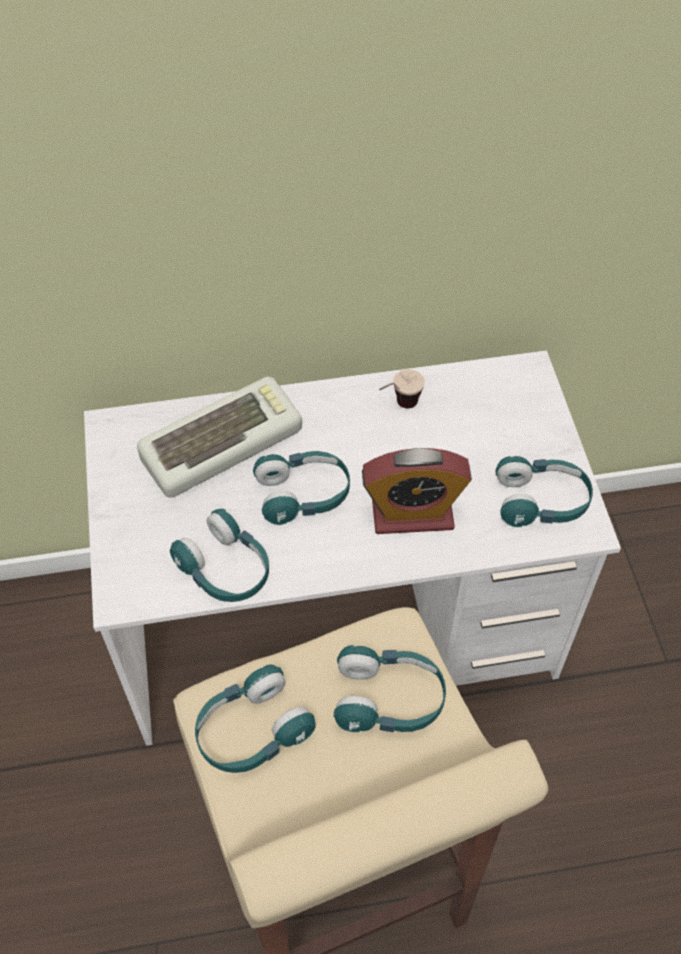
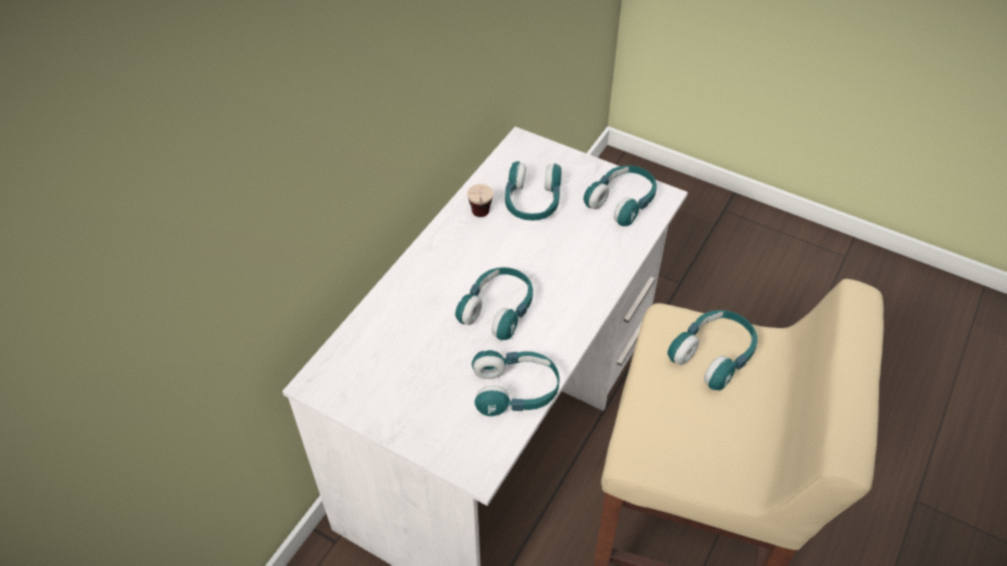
camera: 50 degrees left, 5 degrees down
(221, 441) = (405, 326): keyboard -> none
(251, 731) = (676, 443): turquoise headphones -> turquoise headphones (532, 202)
(412, 514) = (571, 266): alarm clock -> none

